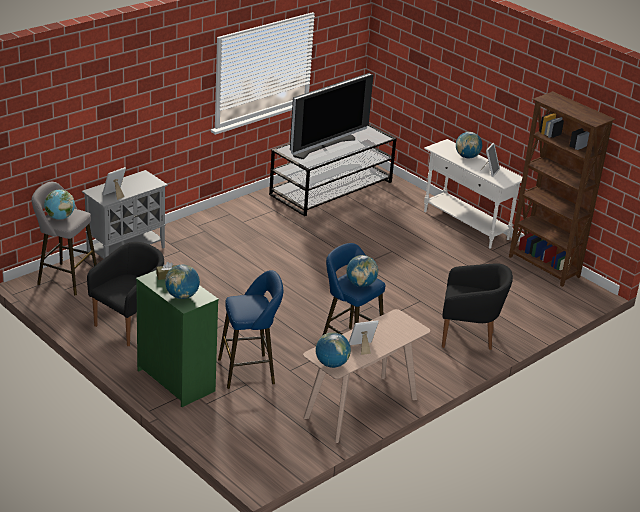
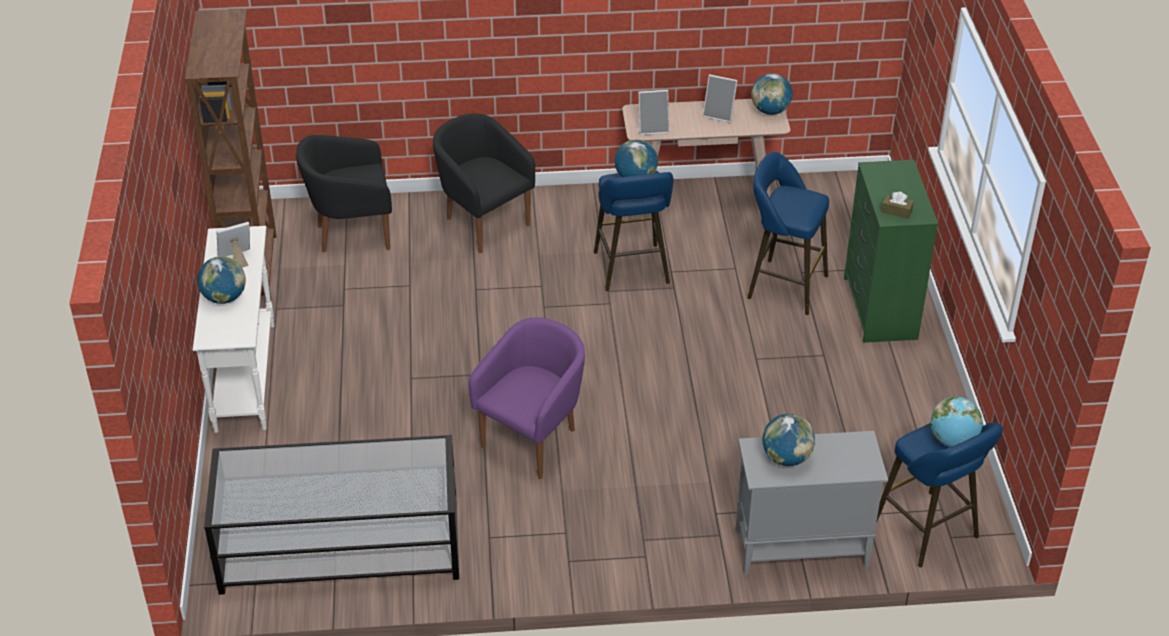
camera: 140 degrees left, 10 degrees up
(64, 278) = (929, 532): grey stool -> blue stool
(115, 195) = (840, 447): picture frame -> picture frame (653, 128)
(130, 325) = (884, 408): black armchair -> black armchair (351, 234)
(182, 296) = (899, 179): globe -> globe (786, 458)
(299, 248) = (534, 439): none -> purple armchair
(325, 146) = (356, 480): television -> none

